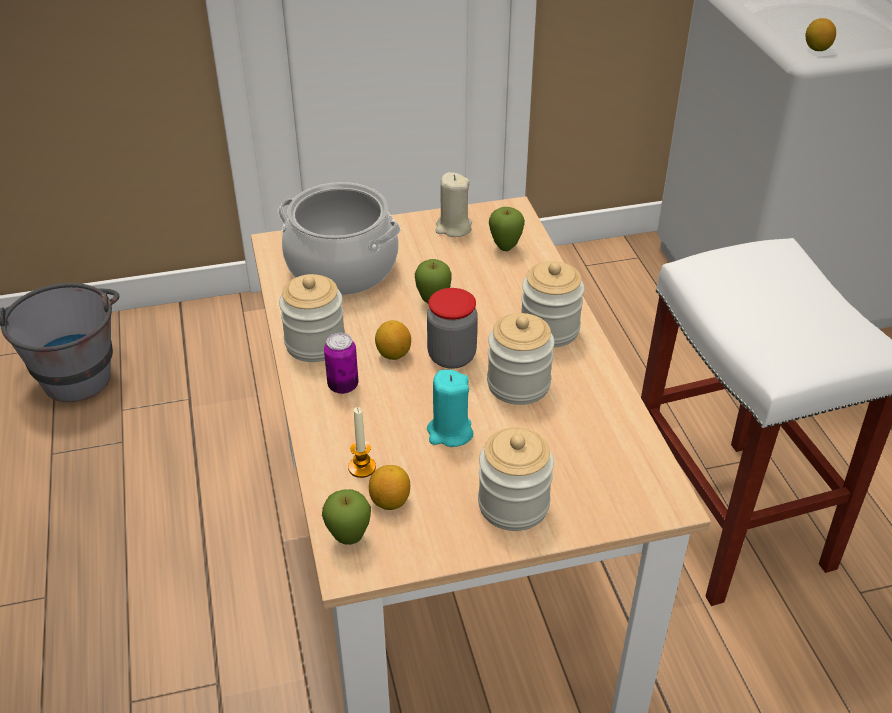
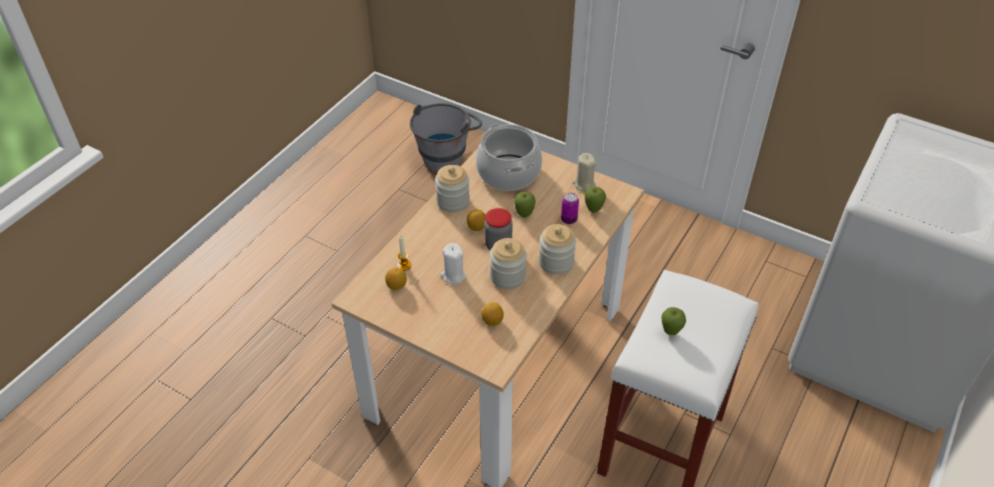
camera: 45 degrees right, 5 degrees up
(343, 385) = (440, 227): can -> can (569, 220)
(349, 539) = (365, 288): apple -> apple (670, 332)
(449, 432) = (453, 276): turquoise candle -> white candle
(513, 505) = (437, 321): jar -> none
(817, 49) = (881, 199): lemon -> lemon (492, 321)

